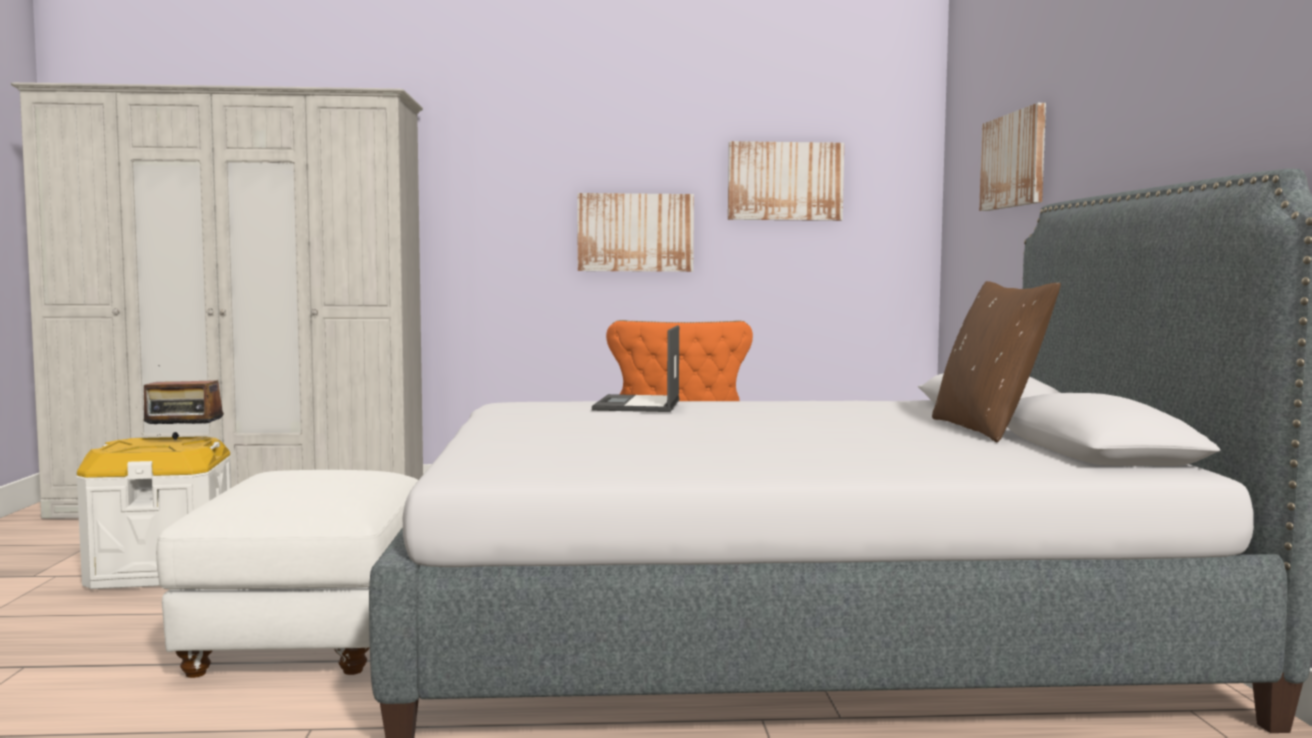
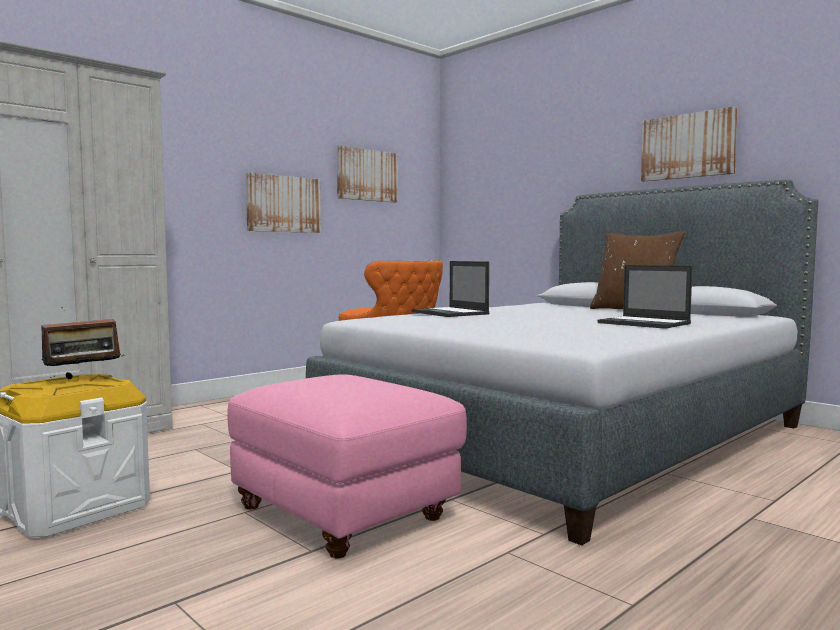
camera: 40 degrees left, 0 degrees up
(307, 639) = (345, 511): white ottoman -> pink ottoman
(802, 453) = (645, 323): none -> laptop
(1014, 160) = (524, 171): picture -> picture (687, 146)

